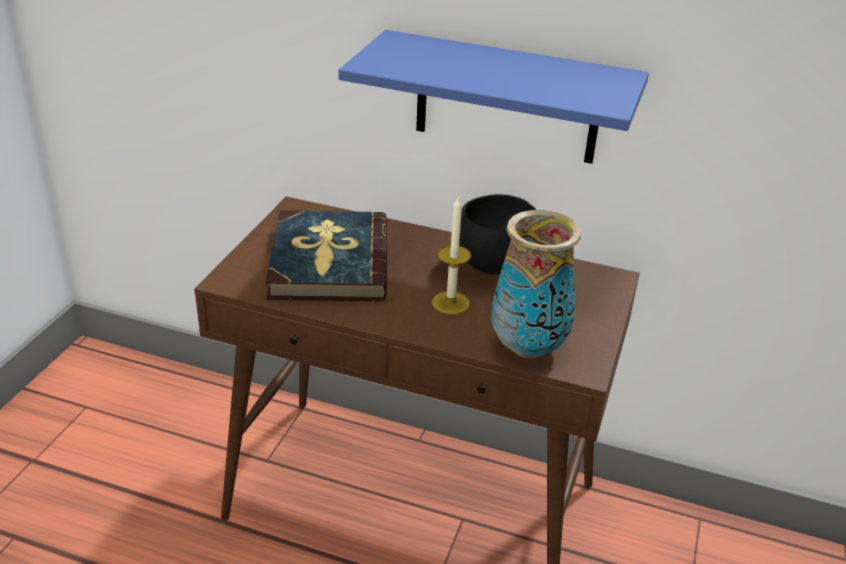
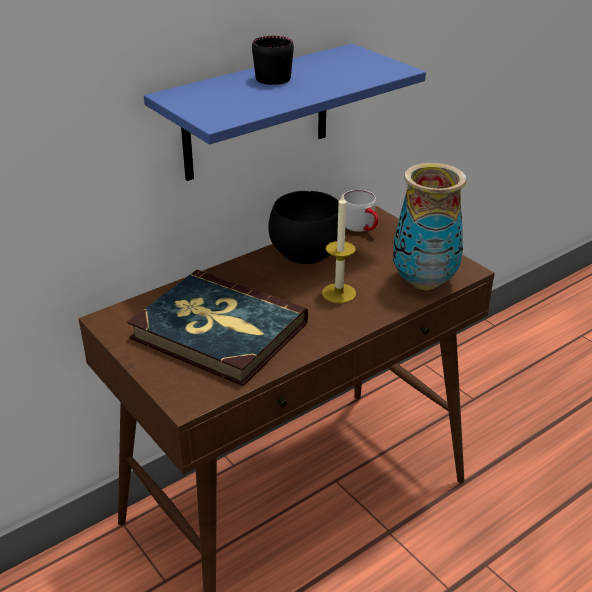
camera: 55 degrees left, 0 degrees up
(500, 60) = (273, 75): none -> black mug
(583, 279) = (362, 227): none -> white mug

